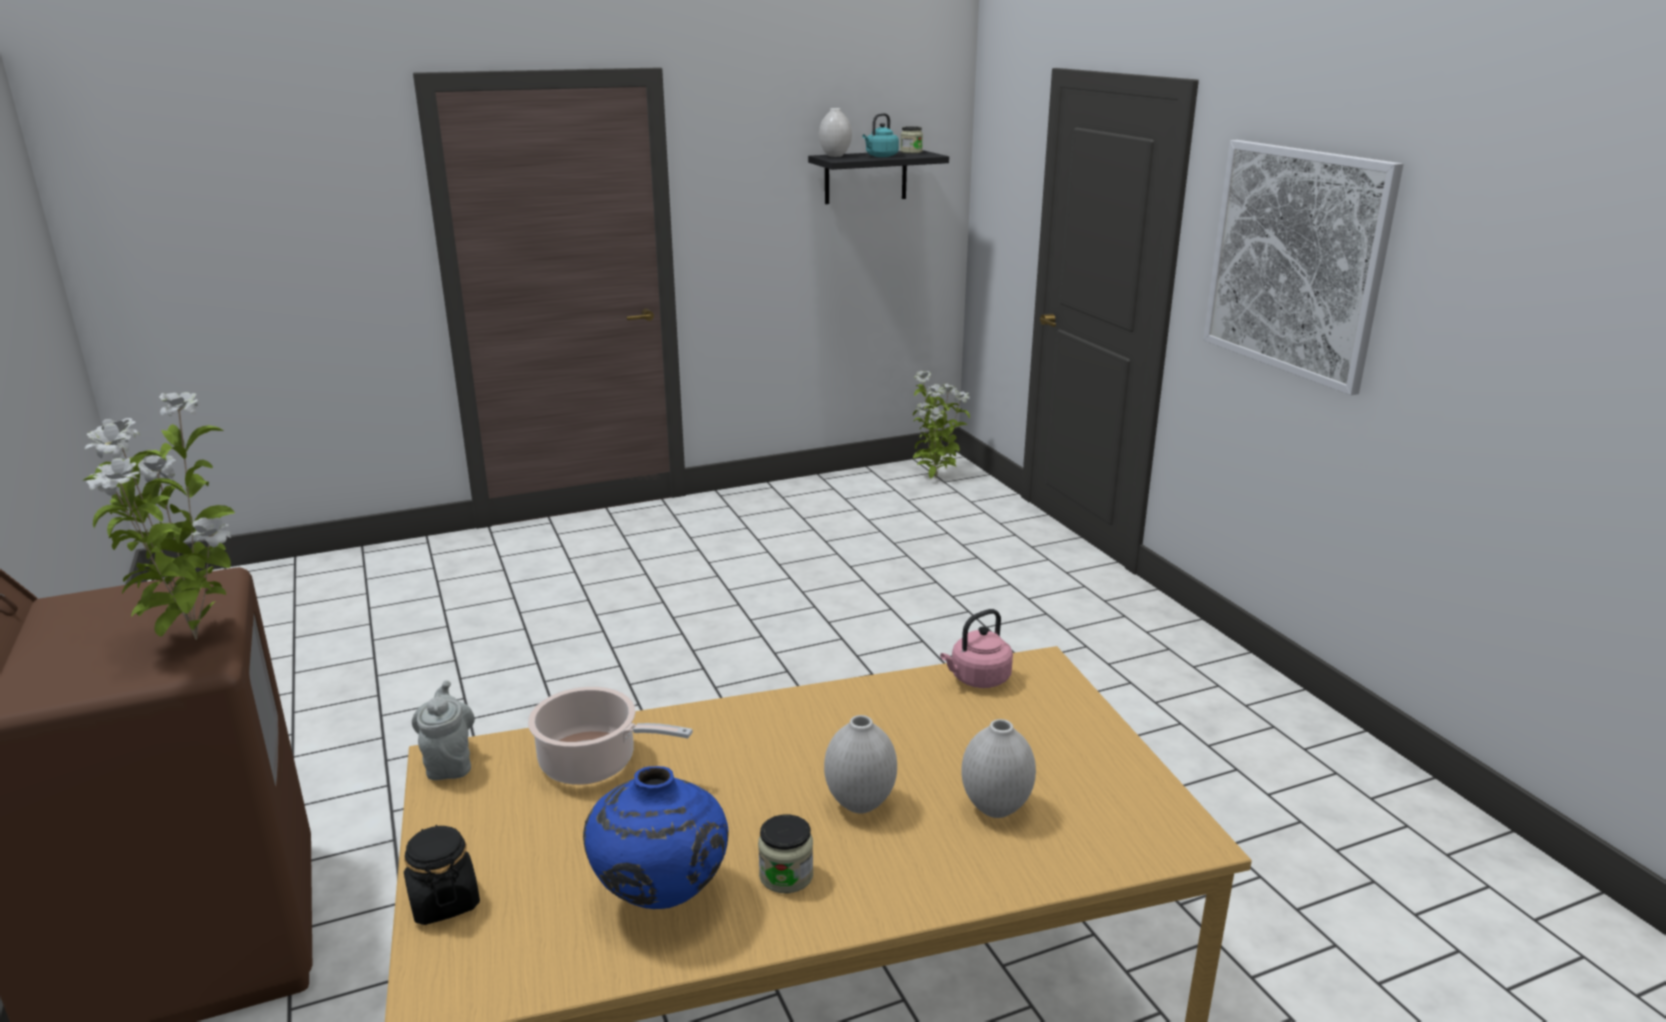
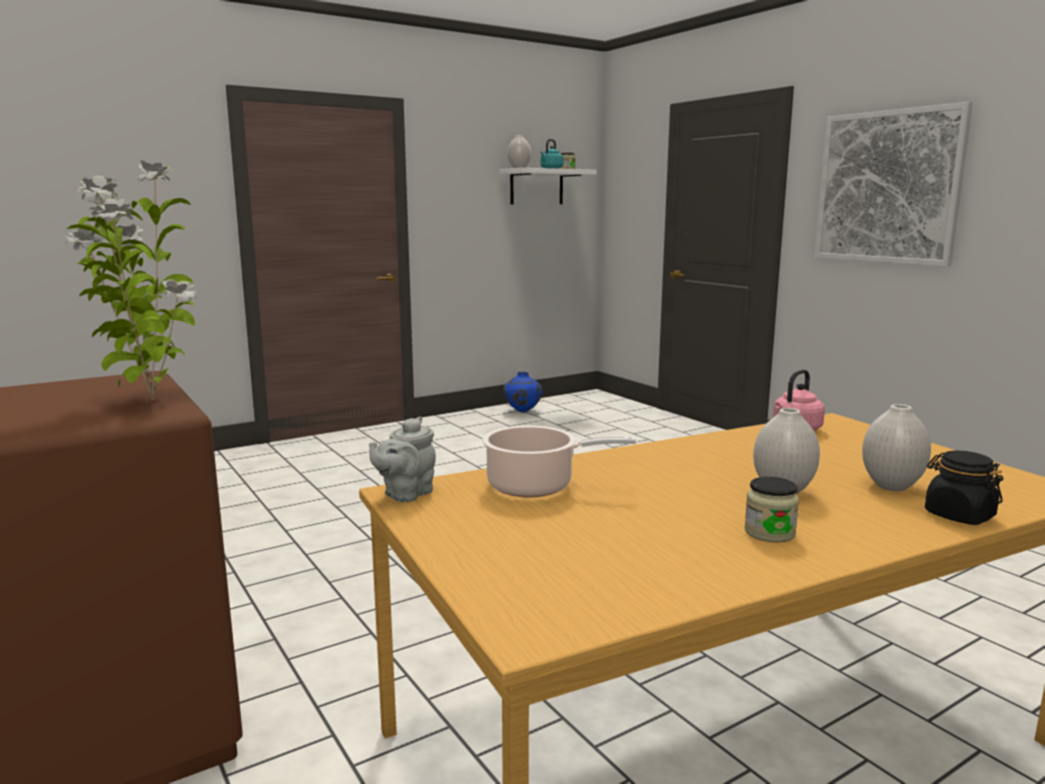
camera: 10 degrees left, 10 degrees down
(444, 901) = (476, 572): black jar -> black jar (958, 515)
(449, 763) = (405, 494): grey teapot -> grey teapot turned 120 degrees counterclockwise
(660, 897) = (675, 553): blue vase -> blue vase (522, 412)
(865, 177) = (536, 187): black shelf -> white shelf
(935, 479) = (591, 402): potted plant -> none

